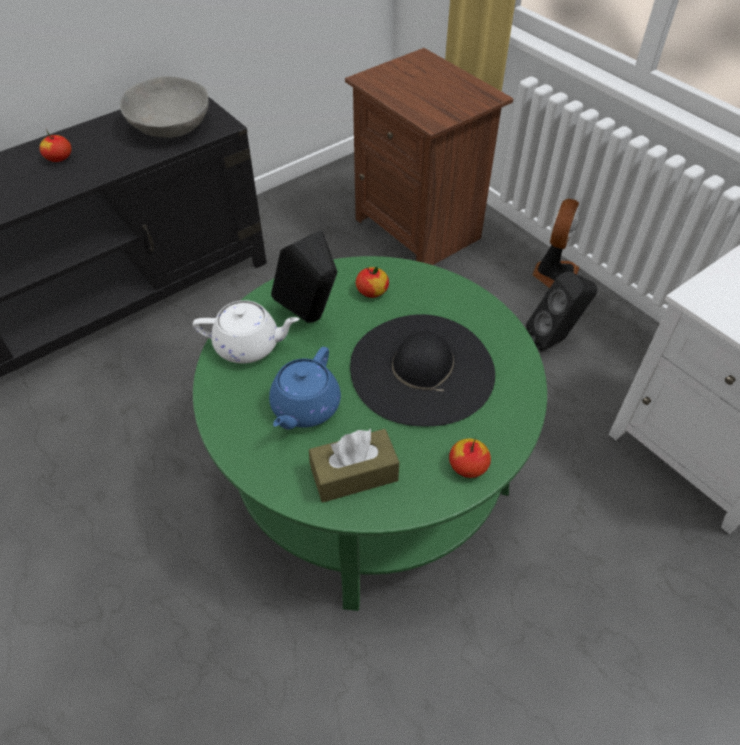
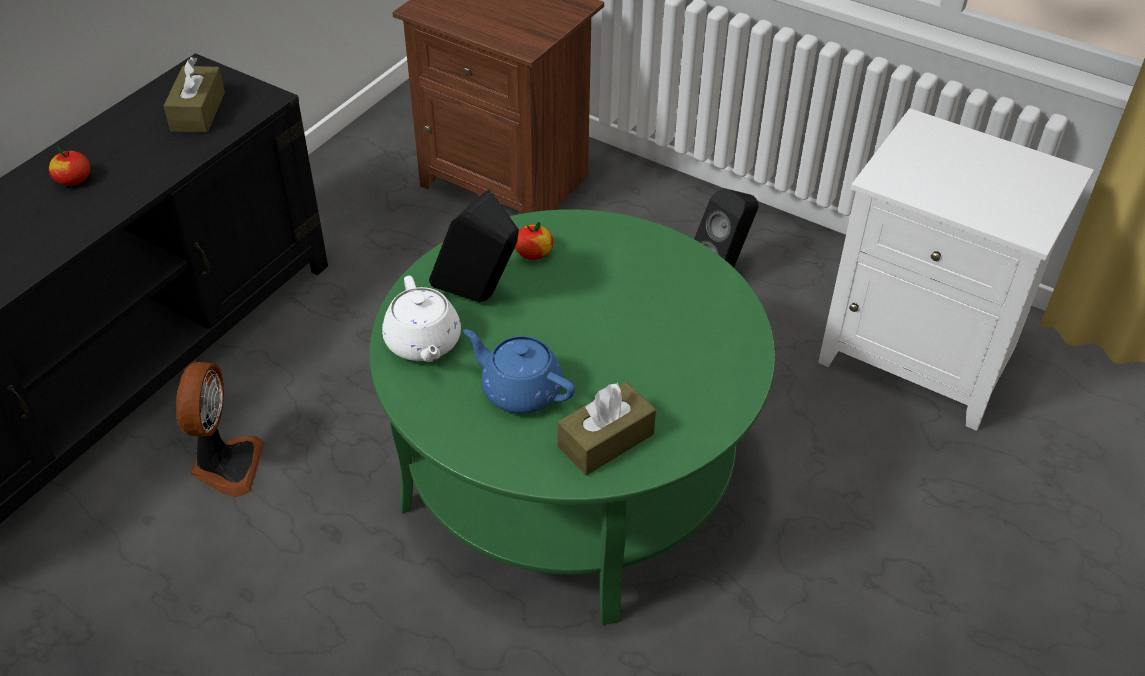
camera: 20 degrees left, 5 degrees down
(170, 126) = (198, 111): grey bowl -> brown tissue box
(249, 345) = (423, 343): white teapot -> white teapot turned 90 degrees clockwise
(305, 407) = (520, 390): blue teapot -> blue teapot turned 120 degrees clockwise
(421, 369) = (626, 320): black hat -> none
(468, 466) = (717, 401): apple -> none
(554, 275) = (691, 201): fan -> fan (226, 465)

